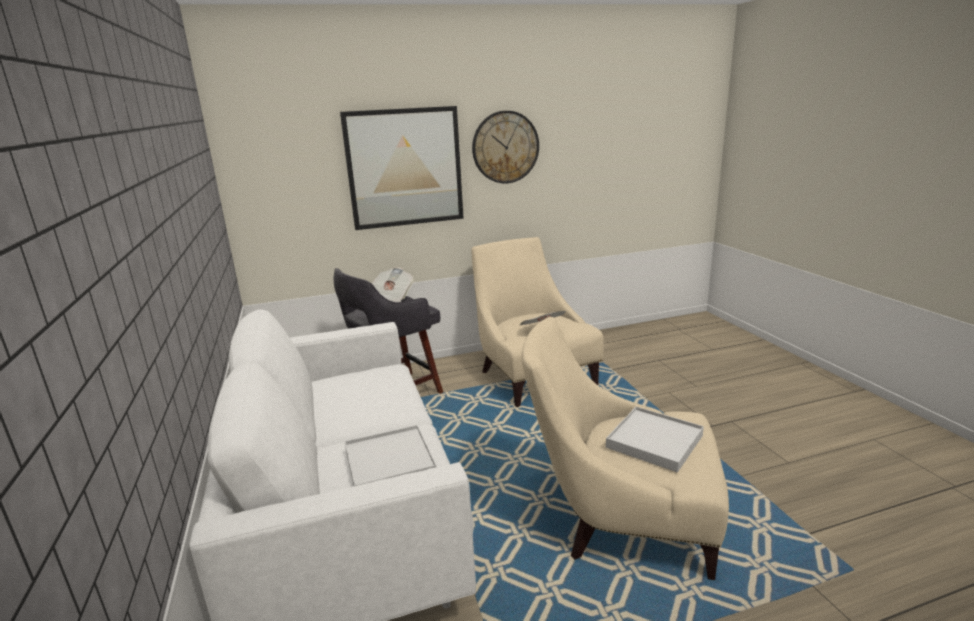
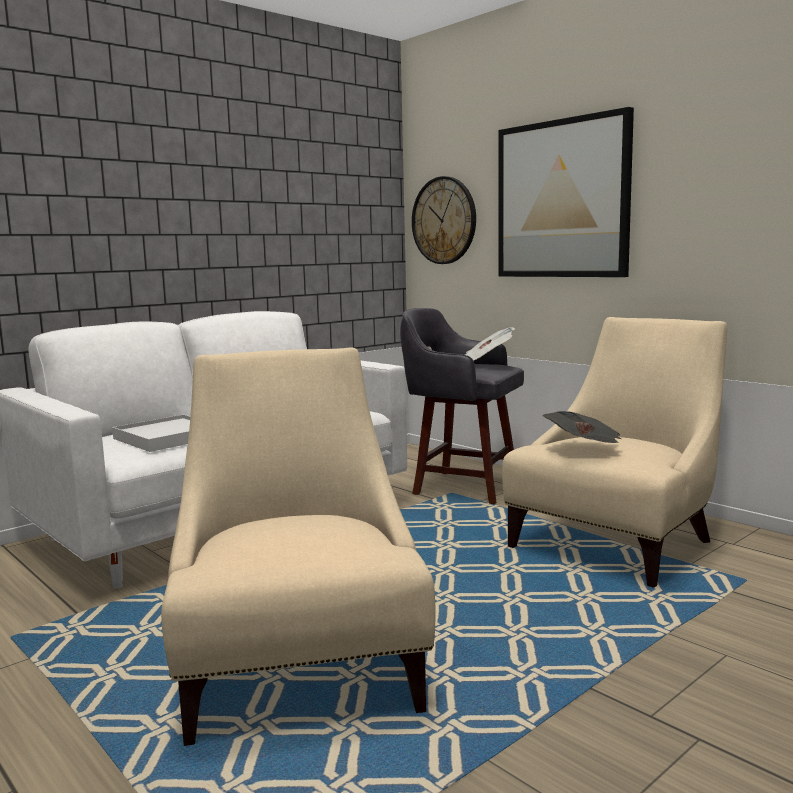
camera: 65 degrees right, 10 degrees down
(505, 147) = (705, 167): wall clock -> wall clock (444, 220)
(654, 441) = (292, 537): white tray -> none

